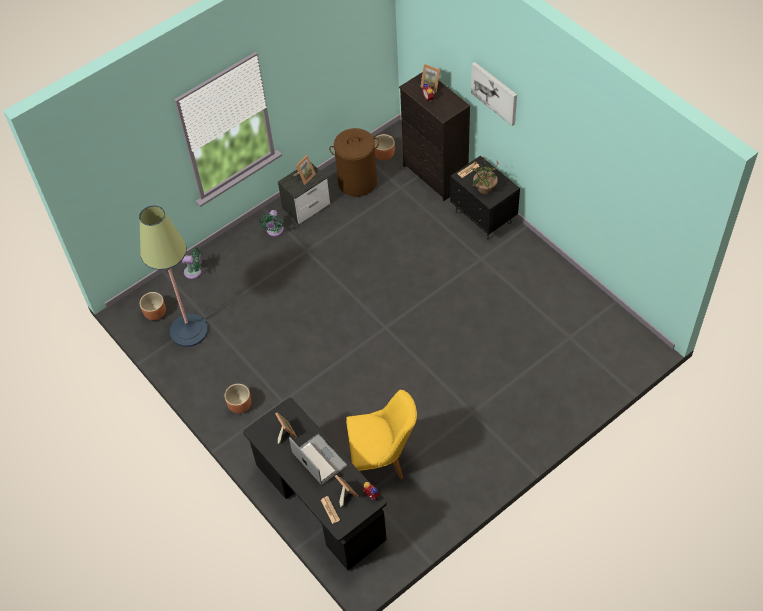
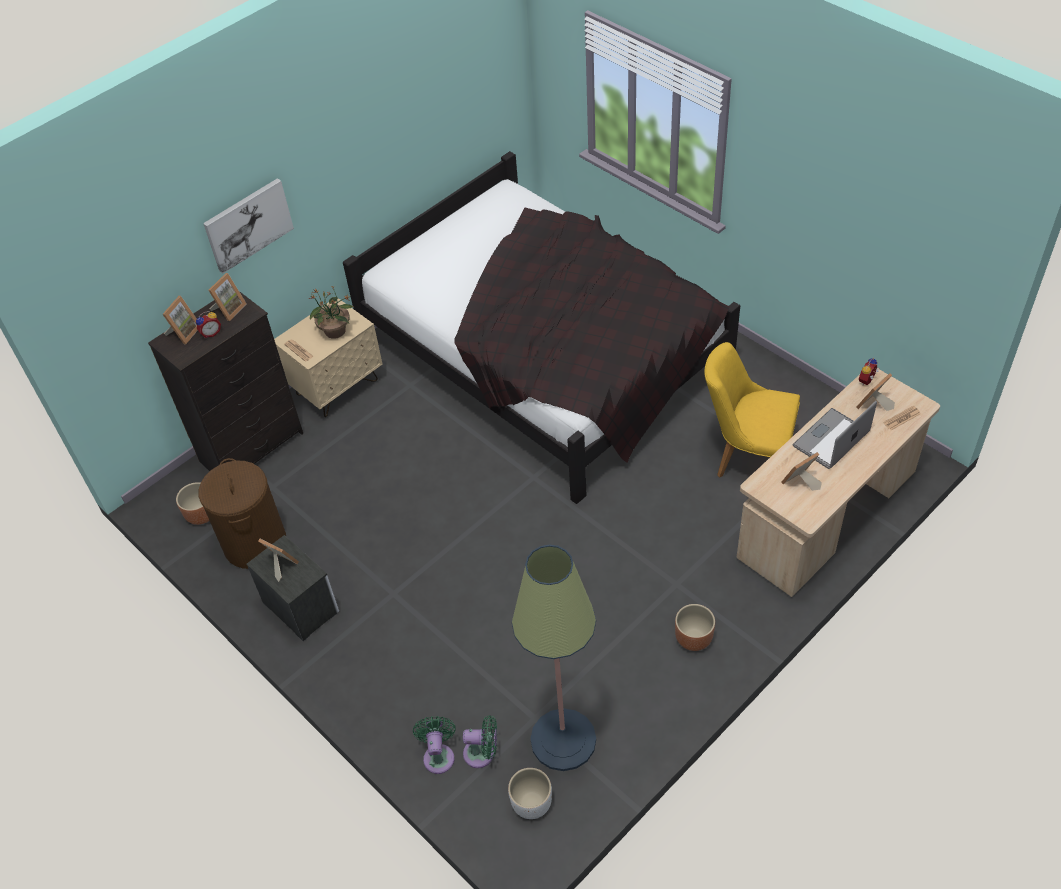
camera: 95 degrees left, 5 degrees down
(155, 313) = (532, 803): brown planter -> white planter
(274, 231) = (351, 645): green fan -> green fan (482, 753)
(320, 503) = (827, 516): black desk -> beige desk
(382, 460) = (746, 457): yellow chair -> yellow chair turned 60 degrees counterclockwise
(449, 104) = (229, 309): none -> picture frame
(483, 218) = (337, 387): black nightstand -> beige nightstand
(499, 342) = (546, 357): none -> black bed

